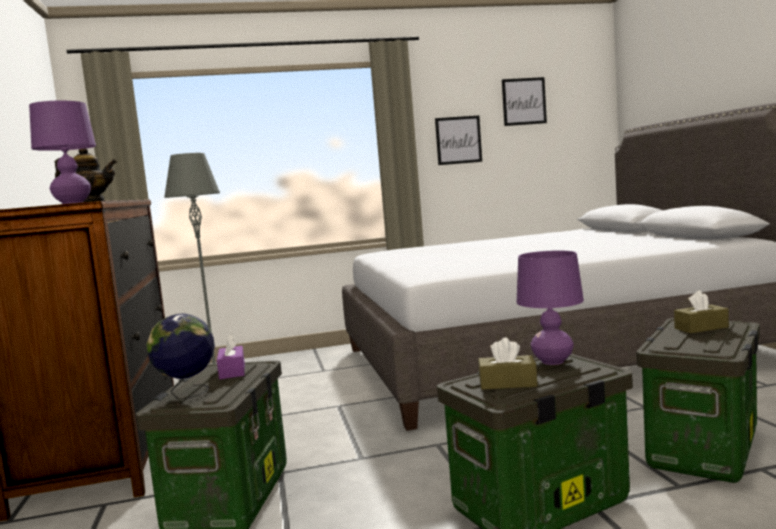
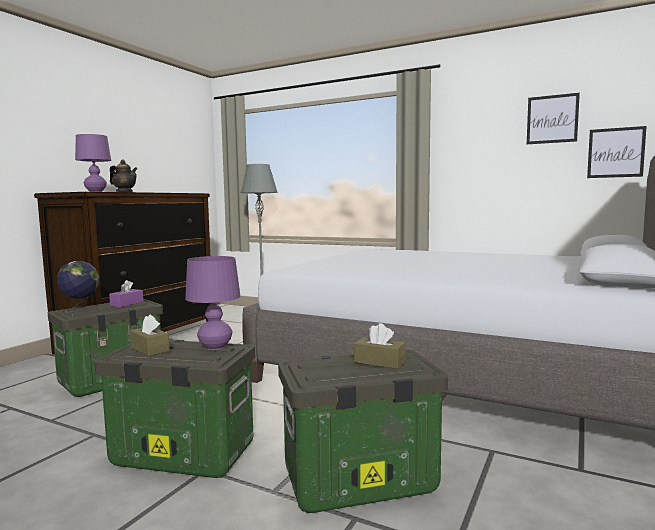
camera: 40 degrees right, 0 degrees up
(458, 140) = (476, 157): picture -> picture (615, 152)

